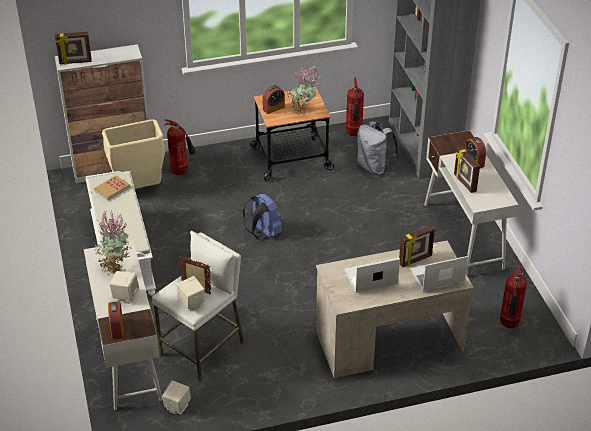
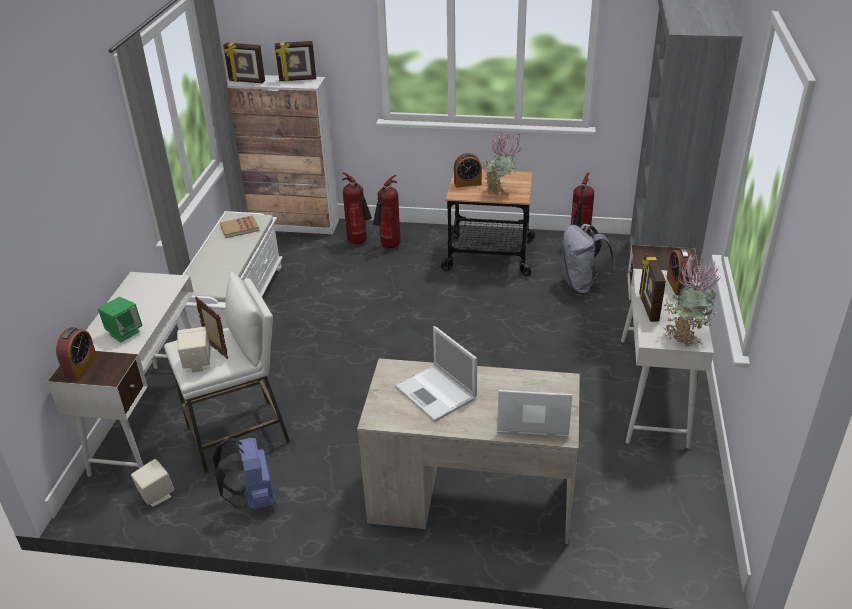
camera: 25 degrees right, 5 degrees down
(115, 266) = (144, 298): potted plant -> potted plant (684, 336)
(125, 296) = (124, 332): beige speaker -> green speaker
(139, 190) = (303, 249): beige trash can -> none
(263, 233) = (402, 324): blue backpack -> blue backpack (253, 498)
(370, 278) = (437, 393): laptop -> laptop turned 135 degrees counterclockwise
(415, 260) = (516, 388): picture frame -> picture frame (297, 80)
(509, 325) = (656, 529): fire extinguisher -> fire extinguisher (389, 247)

